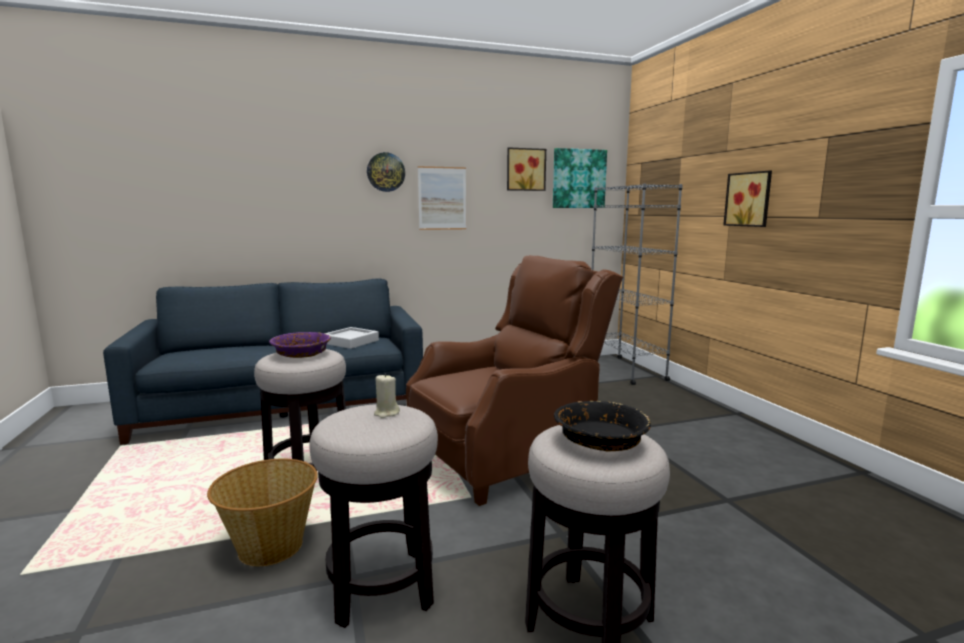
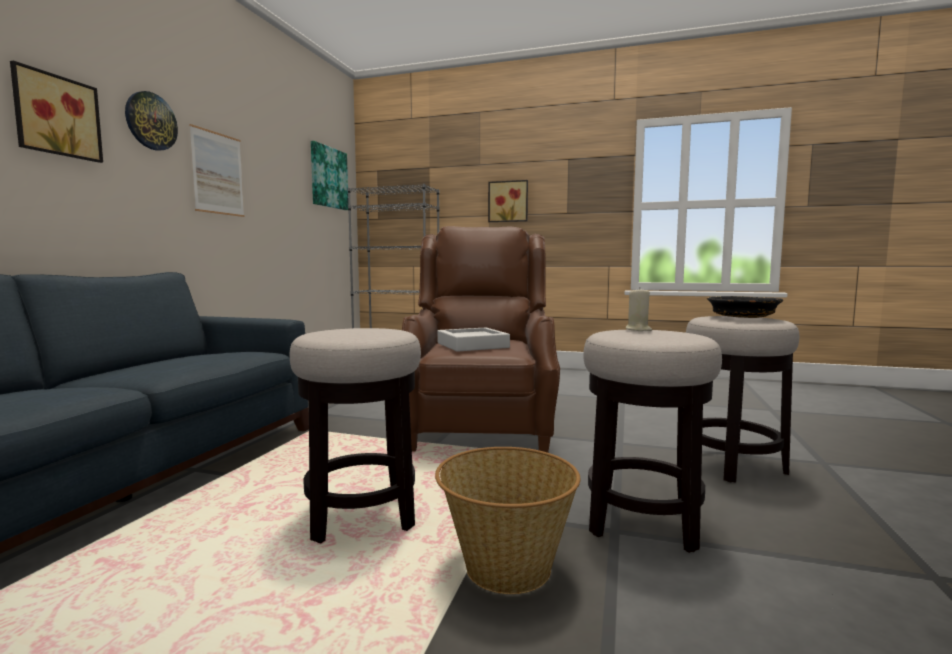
camera: 55 degrees left, 5 degrees down
(301, 354) = (356, 330): purple bowl -> none
(350, 342) = (202, 356): grey tray -> grey tray (472, 345)
(525, 169) = (290, 157): picture -> picture (56, 116)

